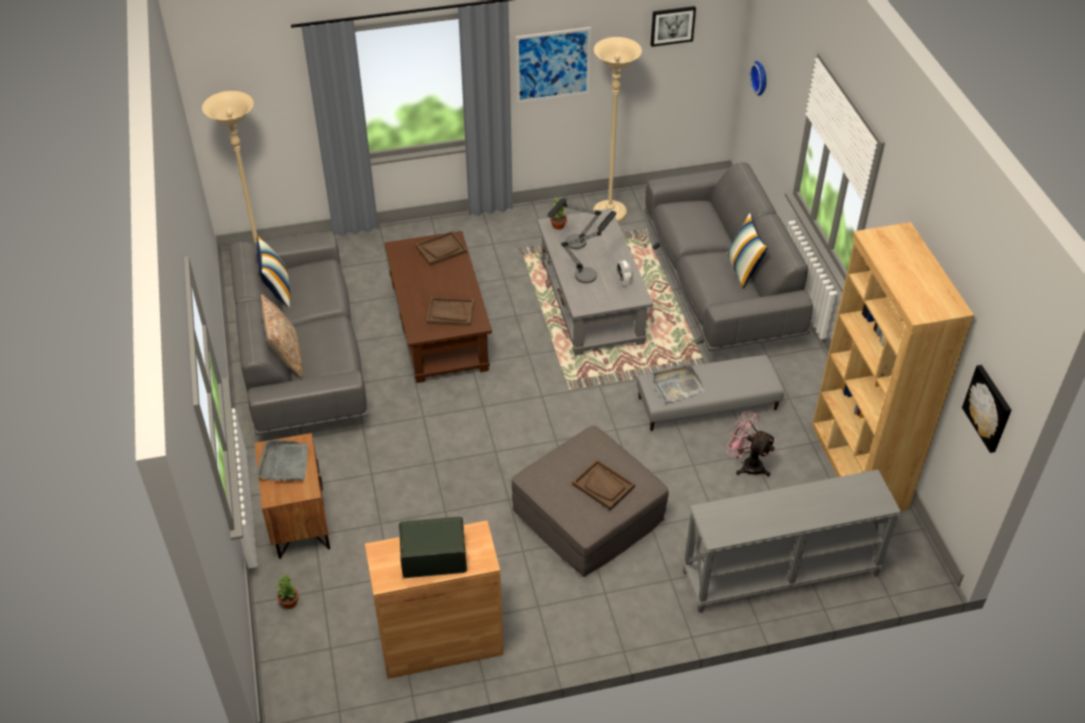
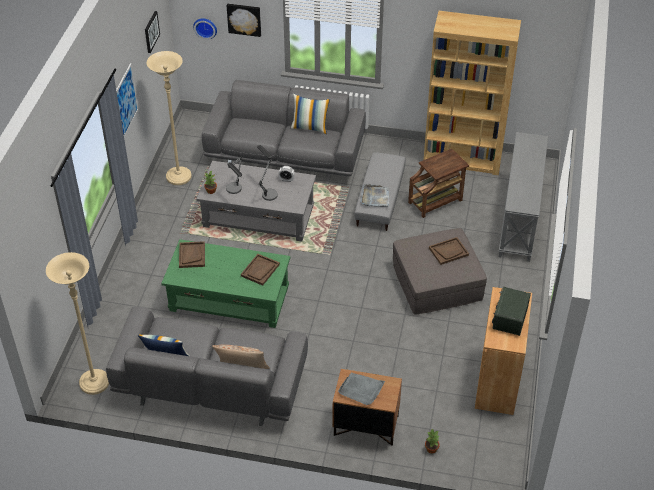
camera: 65 degrees left, 0 degrees up
(440, 326) = (228, 299): brown coffee table -> green coffee table
(747, 465) = (436, 201): pink fan -> brown side table
(989, 408) = (549, 56): picture -> picture (244, 19)

